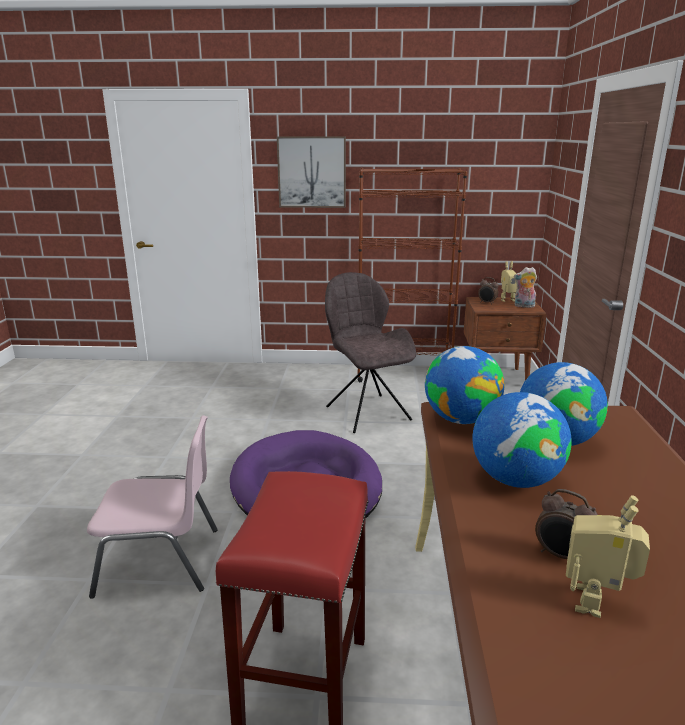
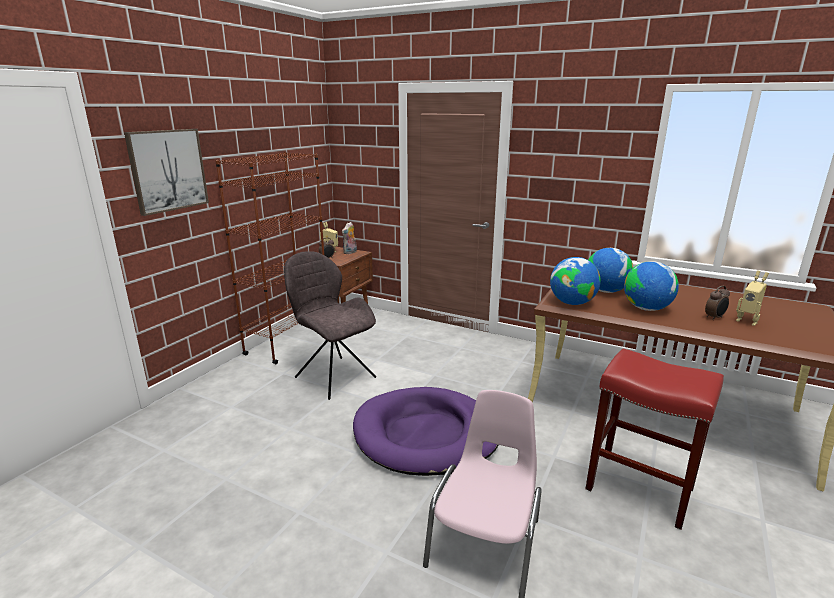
camera: 65 degrees left, 0 degrees up
(366, 412) = (333, 376): grey chair -> grey chair turned 45 degrees clockwise

